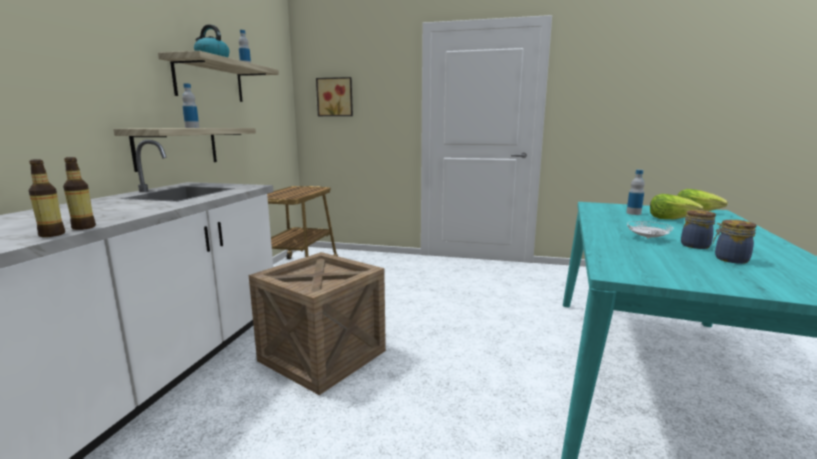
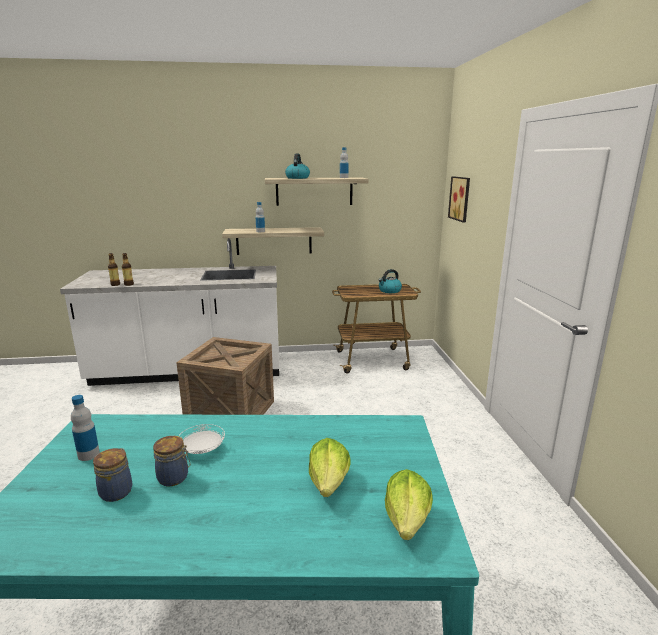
camera: 70 degrees right, 5 degrees up
(303, 190) = (389, 291): none -> kettle
(633, 213) = (354, 454): bottle -> bottle (88, 454)

